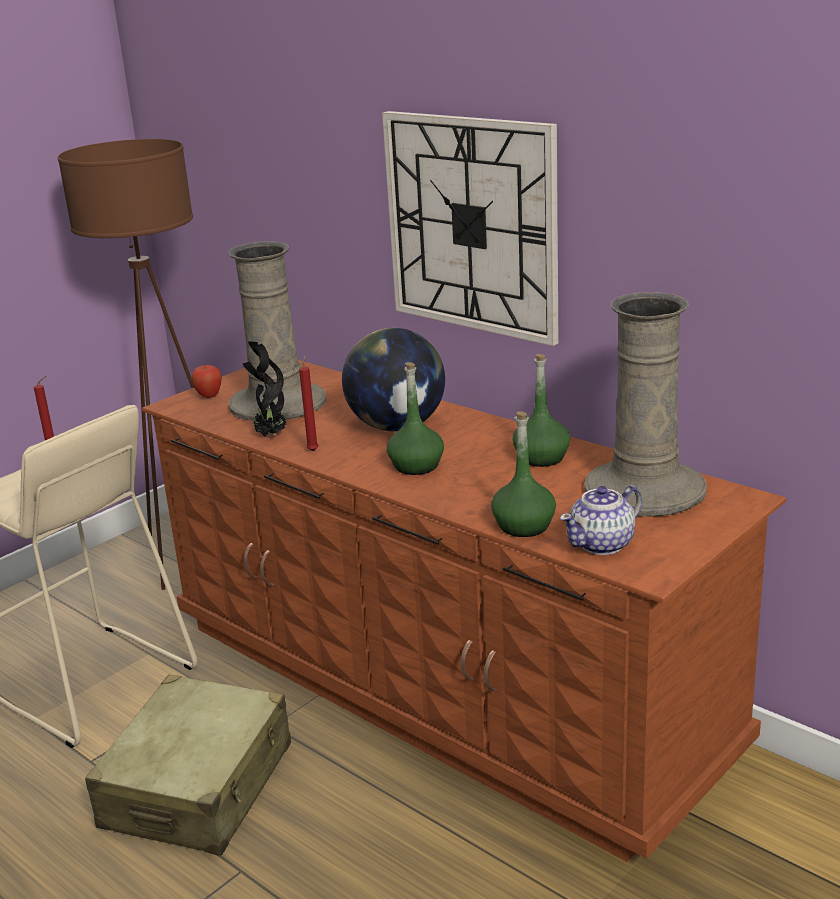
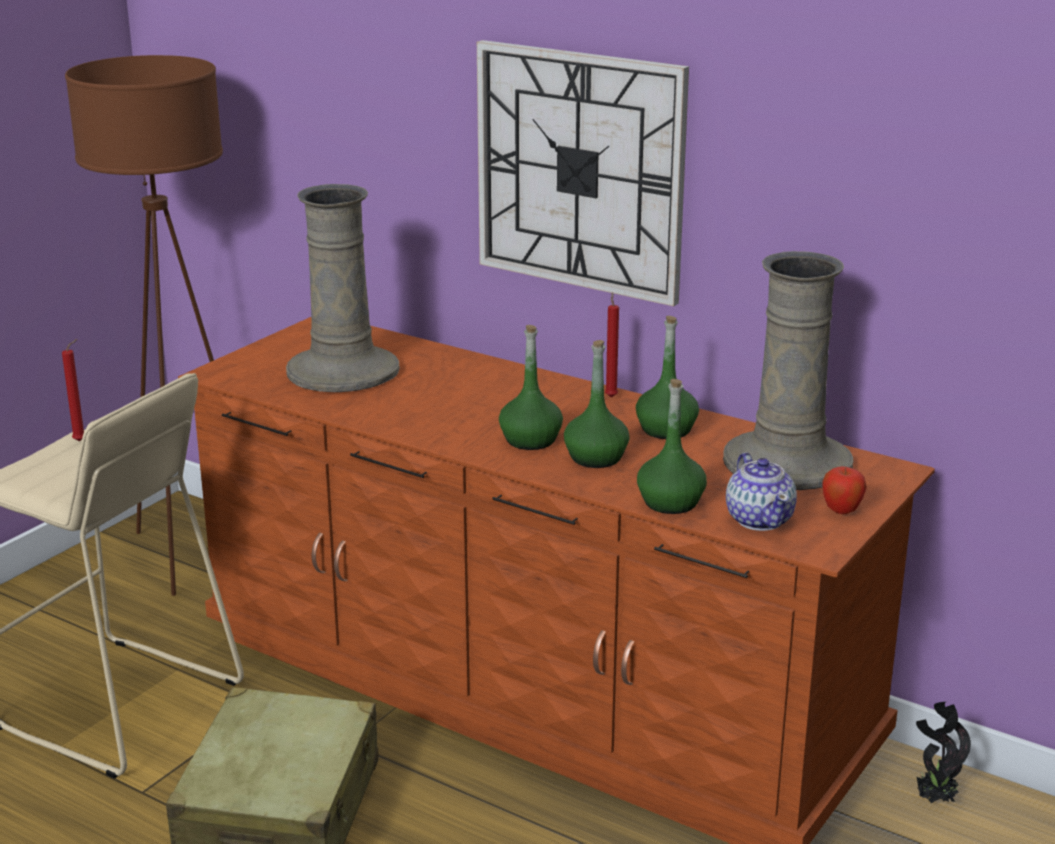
camera: 10 degrees left, 0 degrees up
(209, 396) = (256, 363): apple -> apple (841, 511)
(270, 435) = (348, 408): potted plant -> potted plant (934, 800)
(313, 450) = (406, 424): red candle -> red candle (611, 396)
(397, 427) = (493, 397): globe -> none
(469, 483) = (595, 458): none -> green bottle
(602, 544) = (759, 519): teapot -> teapot turned 60 degrees counterclockwise

